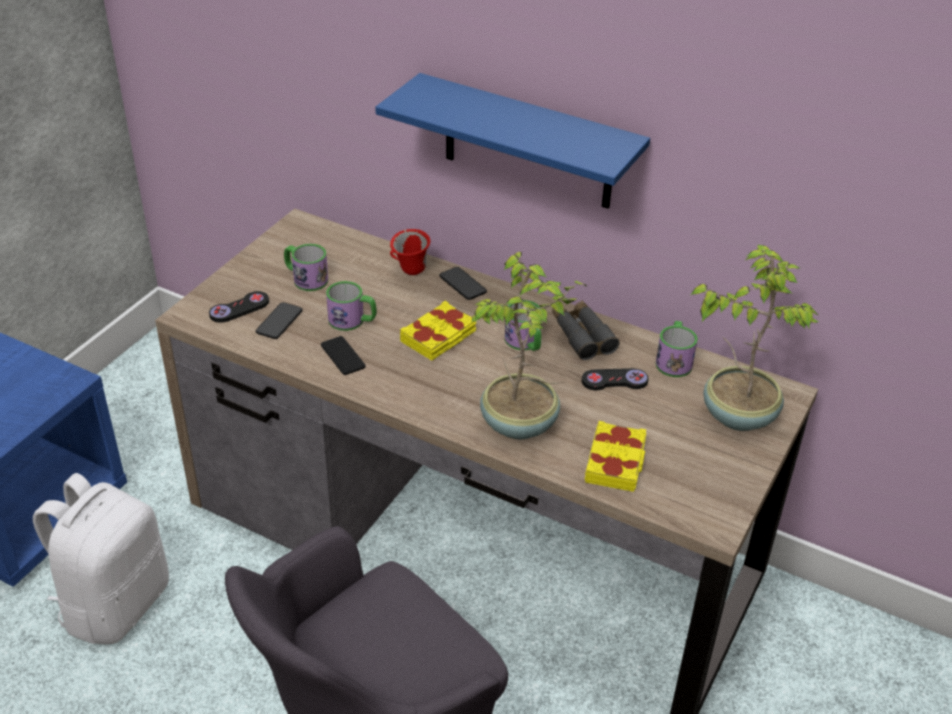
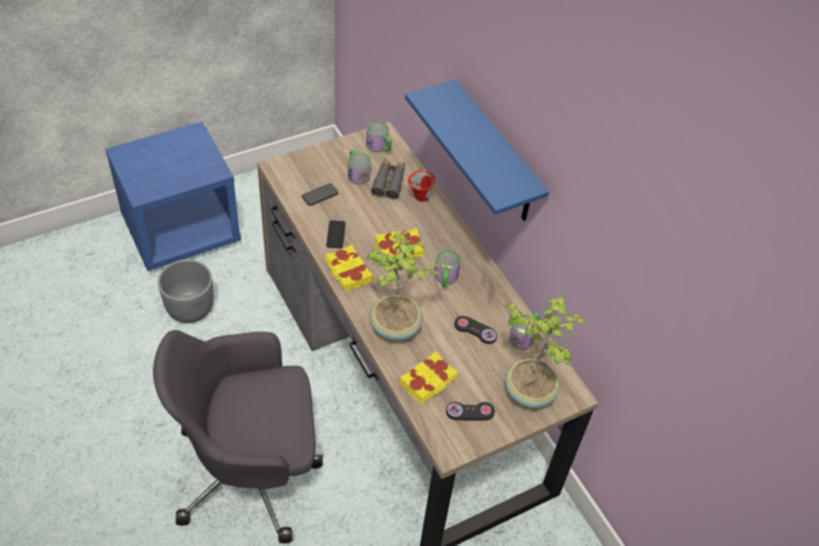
camera: 30 degrees right, 10 degrees up
(115, 604) = (190, 307): white backpack -> grey planter
(239, 308) = (305, 176): black game controller -> black game controller (470, 412)
(352, 321) = (360, 214): mug -> mug (379, 147)
(398, 390) = (348, 271): none -> yellow book
(462, 284) = (443, 221): phone -> none
(582, 336) = (483, 291): grey binoculars -> grey binoculars (389, 182)

